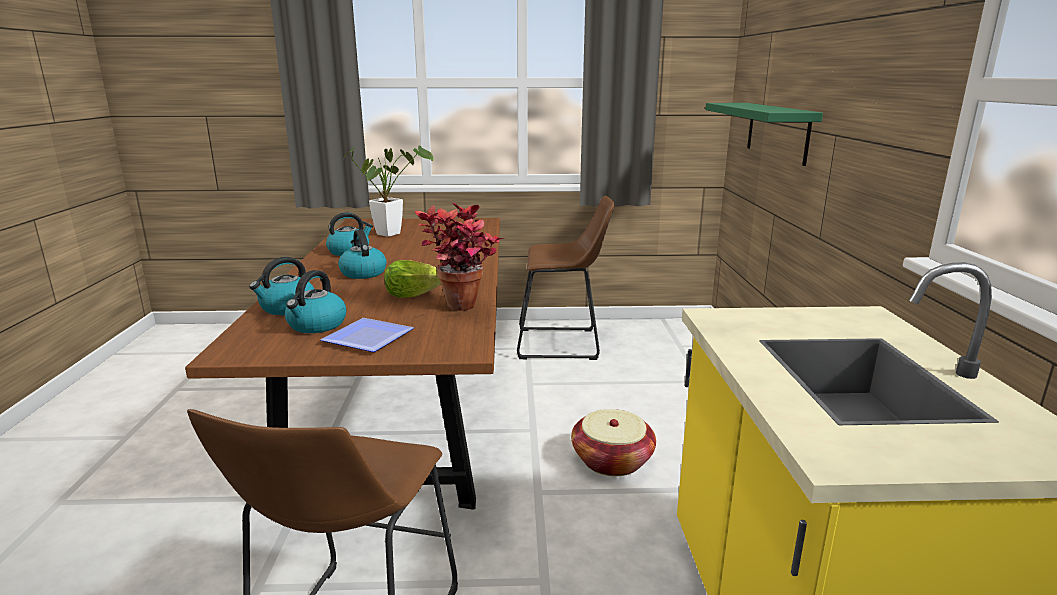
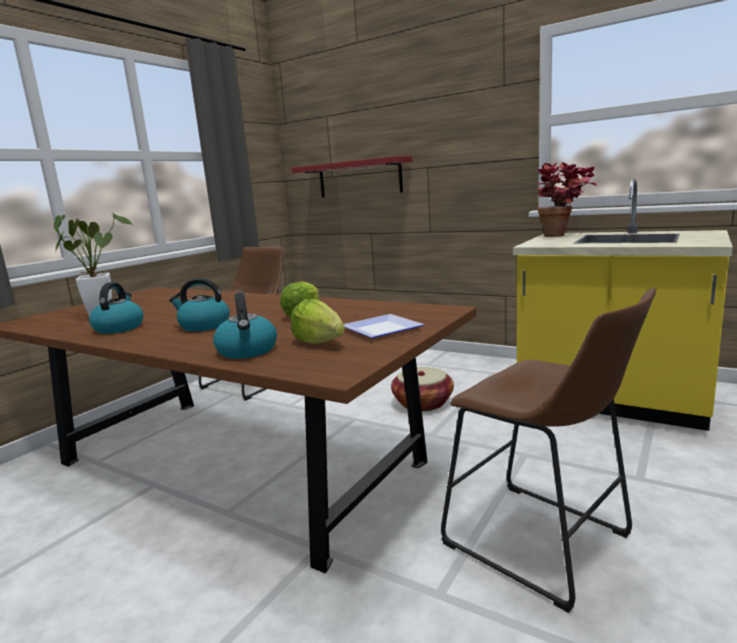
camera: 55 degrees left, 5 degrees down
(316, 325) = (319, 342): kettle -> lettuce
(462, 310) = (366, 306): potted plant -> potted plant (562, 236)
(777, 131) = (359, 178): green shelf -> red shelf

